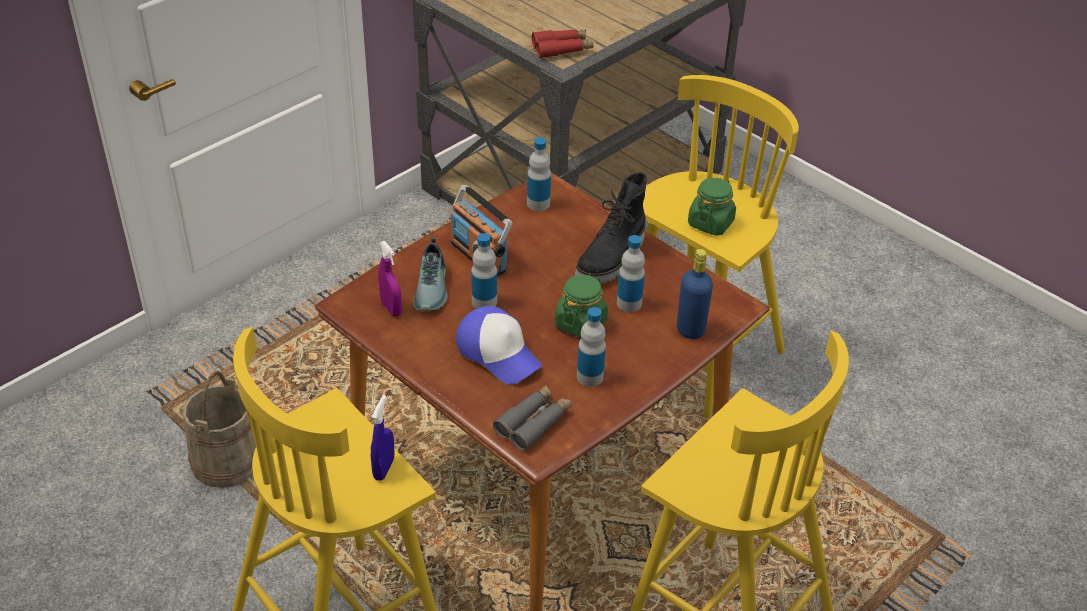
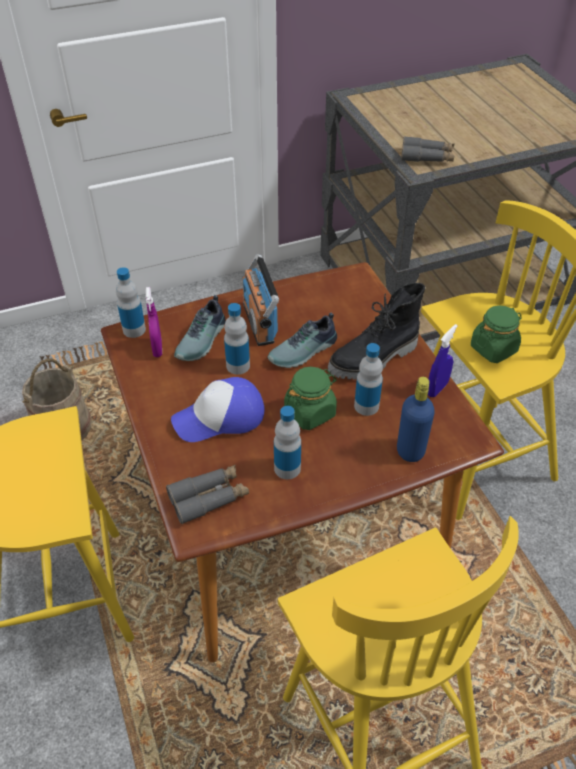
camera: 25 degrees right, 5 degrees up
(384, 468) = (63, 495): blue spray bottle -> blue spray bottle (437, 388)
(498, 353) = (220, 418): cap -> cap turned 90 degrees clockwise
(538, 204) = (339, 289): bottle -> bottle (134, 330)
(541, 271) = (304, 352): none -> shoe
(562, 49) = (427, 157): red binoculars -> grey binoculars

